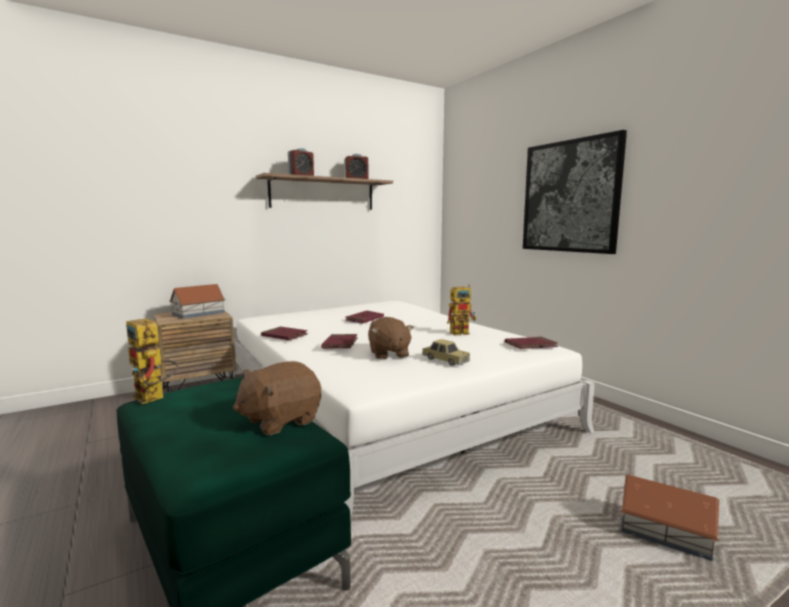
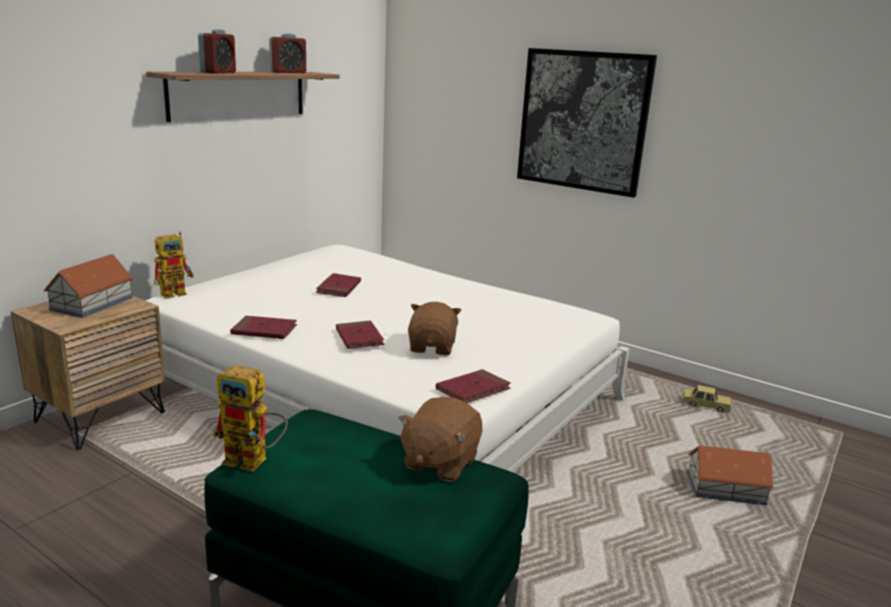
camera: 25 degrees left, 10 degrees up
(388, 354) = (433, 347): brown plush toy -> brown plush toy turned 135 degrees counterclockwise
(445, 360) = (502, 348): toy car -> toy car (705, 405)
(462, 332) = (479, 300): toy robot -> toy robot (178, 292)
(530, 345) = (567, 314): red book -> red book (473, 390)

